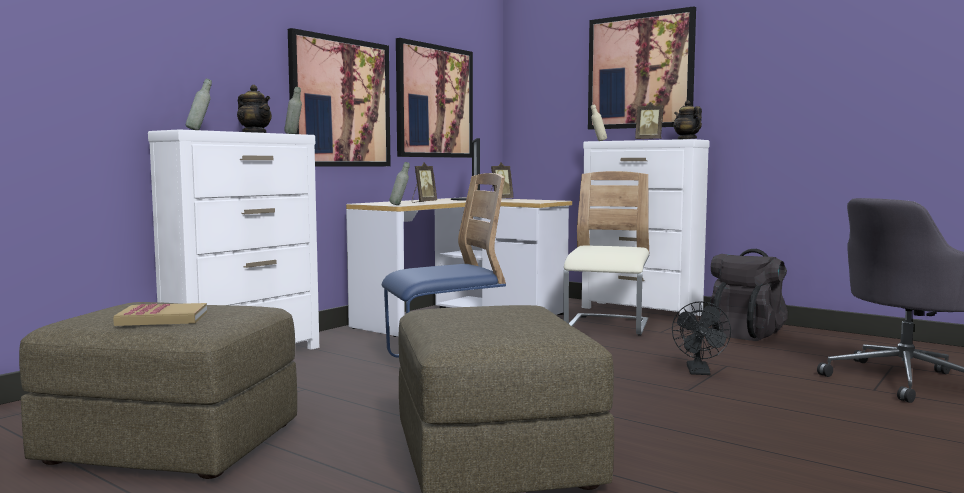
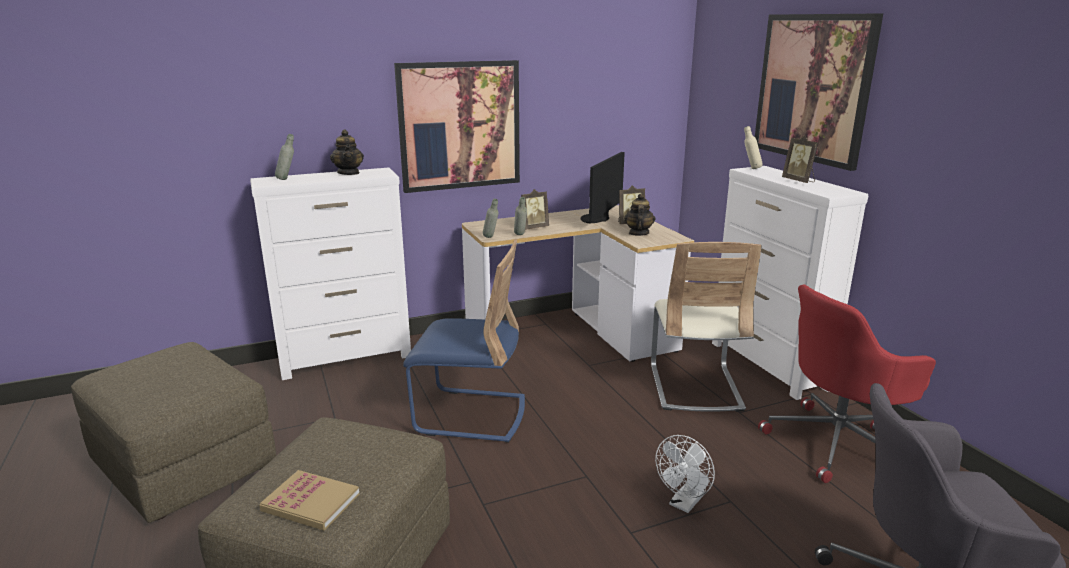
camera: 30 degrees right, 15 degrees up
(162, 318) = (146, 387): book -> book (310, 503)
(294, 134) = (387, 172): grey bottle -> grey bottle (520, 235)
(434, 101) = (584, 109): picture -> none
(607, 326) = (694, 387): beige chair -> beige chair turned 135 degrees clockwise
(686, 139) = (835, 190): teapot -> teapot (638, 233)
(699, 372) = (684, 503): black fan -> white fan
(746, 333) = (837, 443): black backpack -> red office chair

